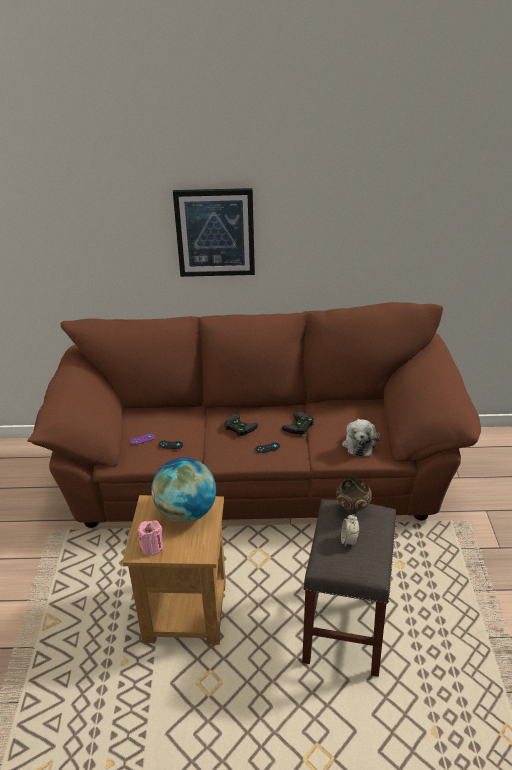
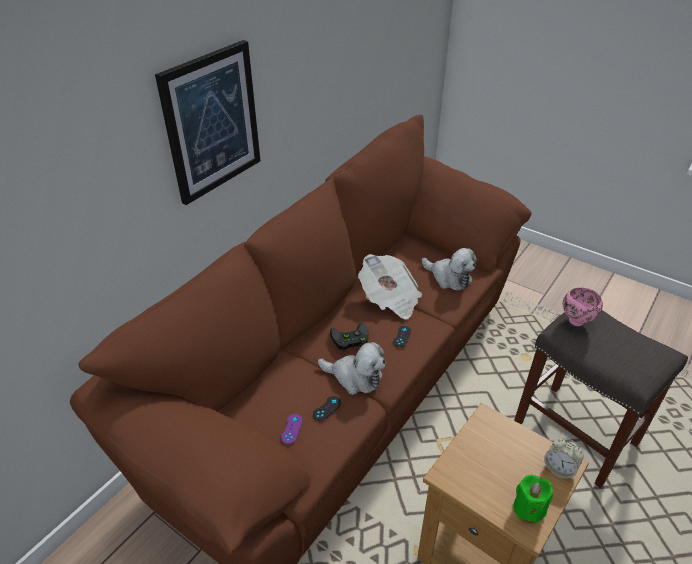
camera: 55 degrees left, 5 degrees up
(152, 547) = (528, 509): pink candle -> green candle
(186, 513) = (488, 447): globe -> none
(210, 445) = (355, 377): none -> plush toy
(299, 426) = (390, 299): black game controller -> newspaper
(349, 541) = (615, 345): alarm clock -> alarm clock (559, 468)
(353, 510) = (576, 321): brown bowl -> pink bowl

